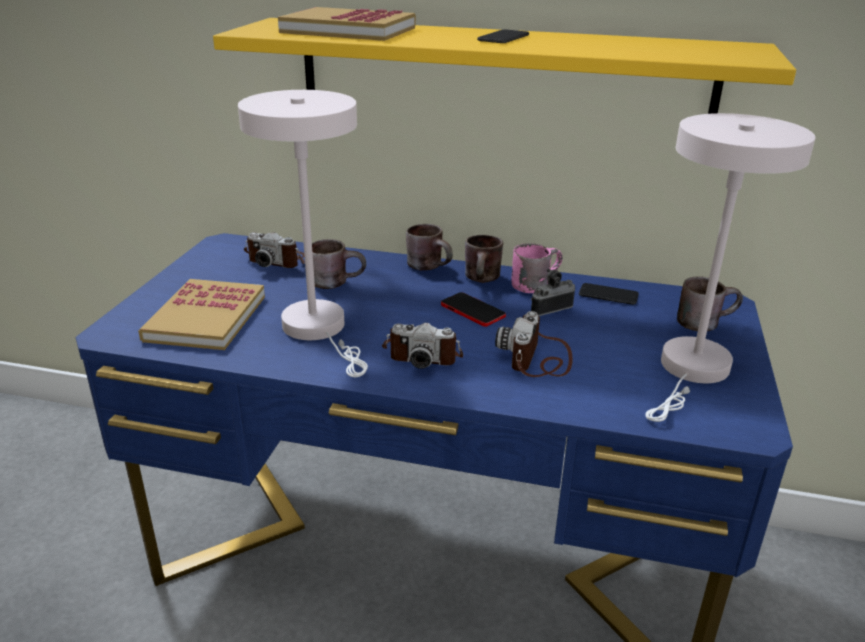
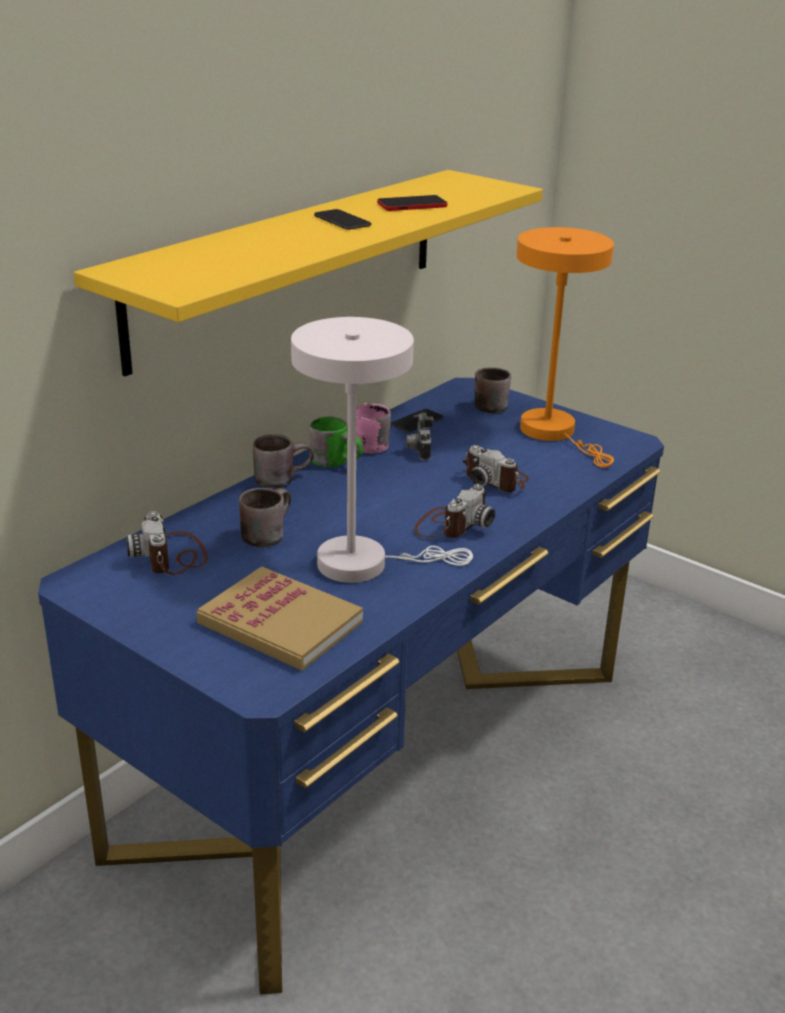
camera: 65 degrees left, 0 degrees up
(277, 260) = (172, 556): camera -> camera turned 120 degrees clockwise
(349, 30) = (227, 256): book -> none
(472, 310) = (392, 483): phone -> phone (412, 205)
(484, 280) = (338, 461): brown mug -> green mug
(692, 371) = (554, 433): white table lamp -> orange table lamp

